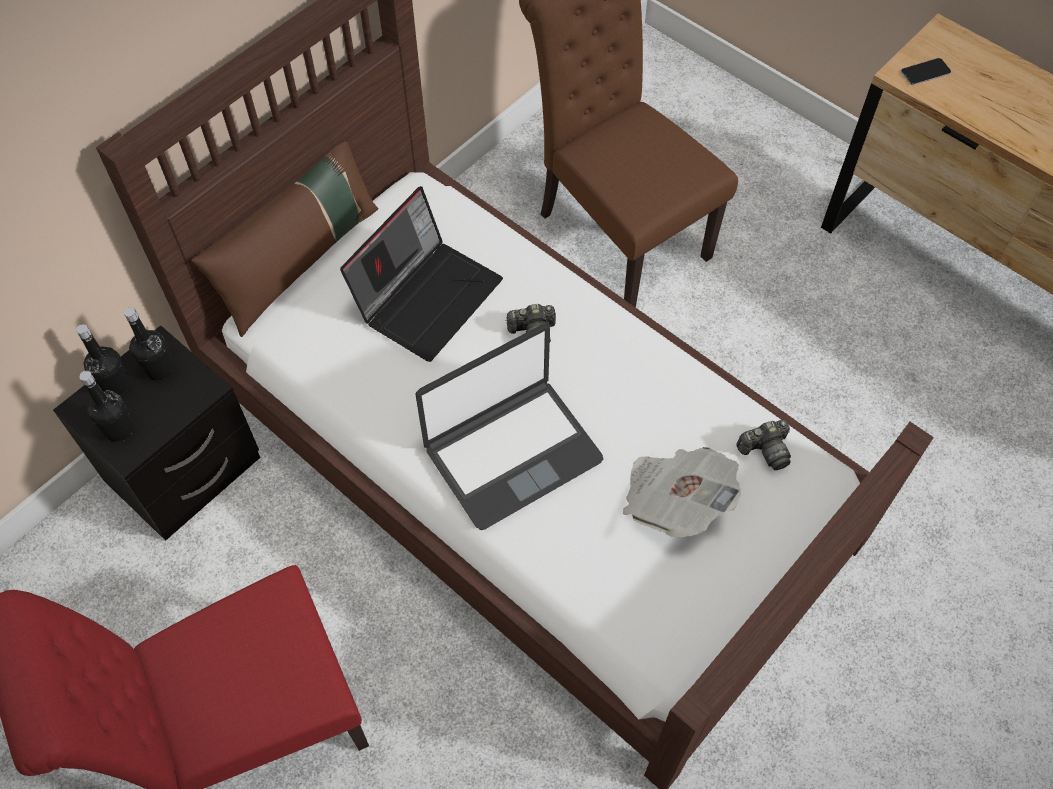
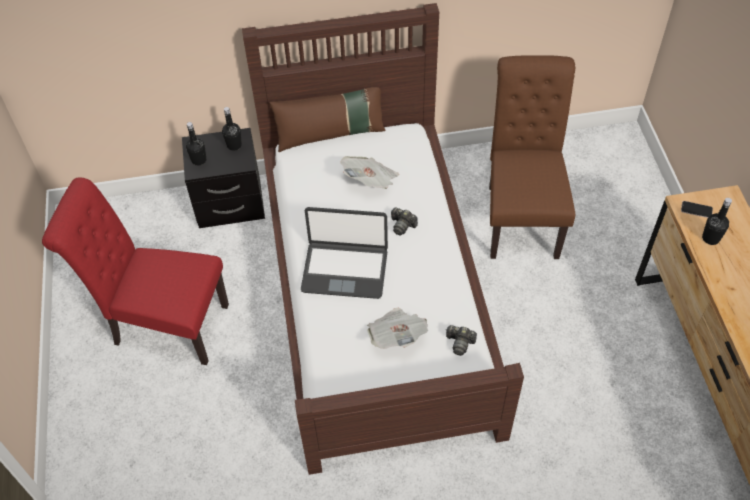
camera: 40 degrees right, 5 degrees down
(115, 385) = (212, 141): black bottle -> black bottle (710, 238)
(428, 296) = (371, 181): laptop -> newspaper

